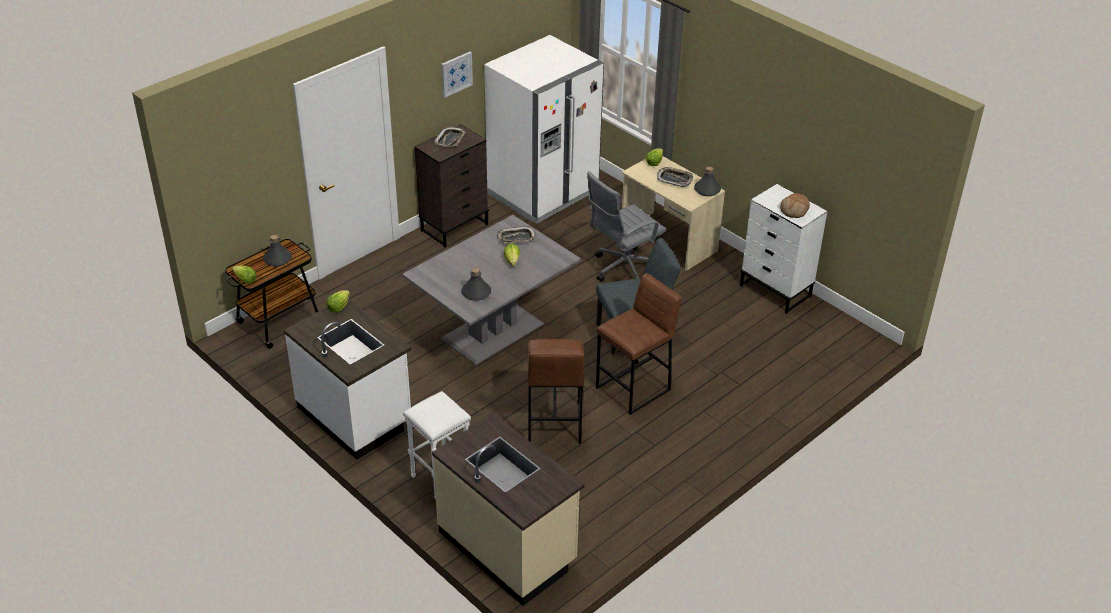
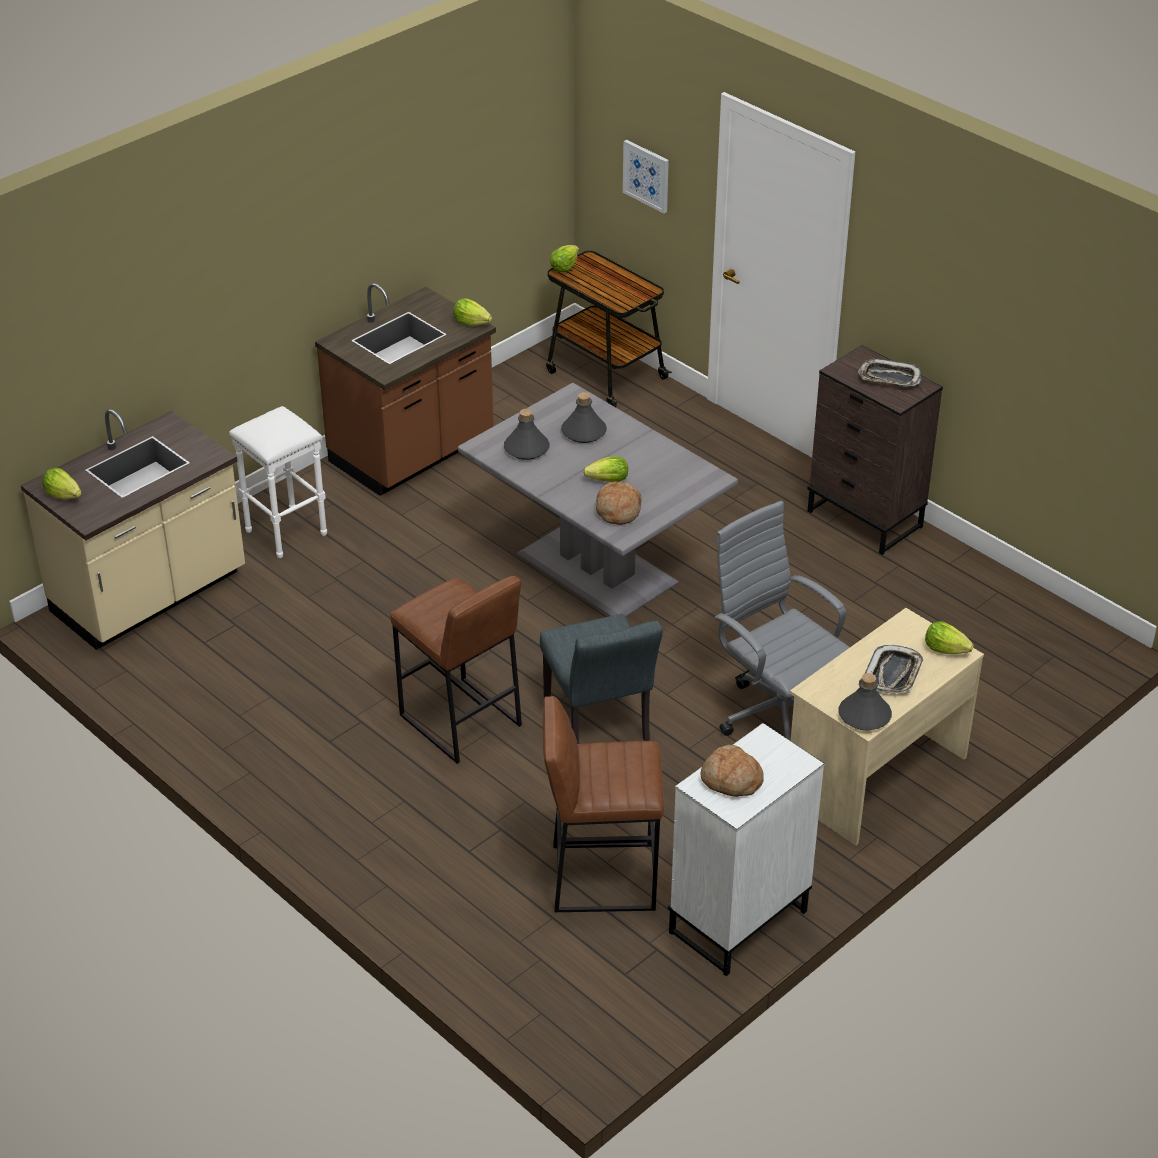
camera: 90 degrees right, 0 degrees up
(277, 259) = (614, 287): grey bottle -> grey bottle (583, 432)
(355, 415) = (413, 453): white counter -> brown counter
(456, 74) = (958, 301): picture -> picture (646, 175)
(516, 238) = (670, 483): tray -> none
(536, 501) = (63, 495): none -> lettuce
(542, 258) = (617, 510): none -> bread
(543, 193) = (993, 616): white fridge -> none
(554, 424) = (384, 635): brown stool -> brown stool (601, 877)

